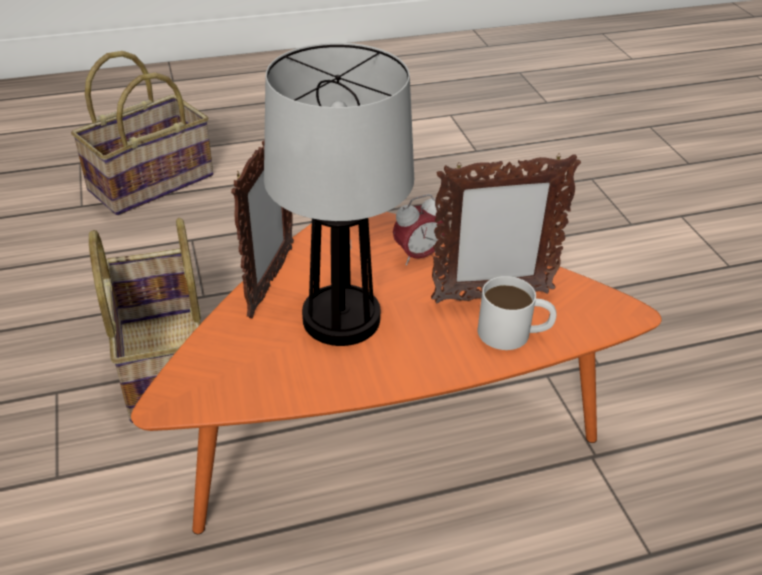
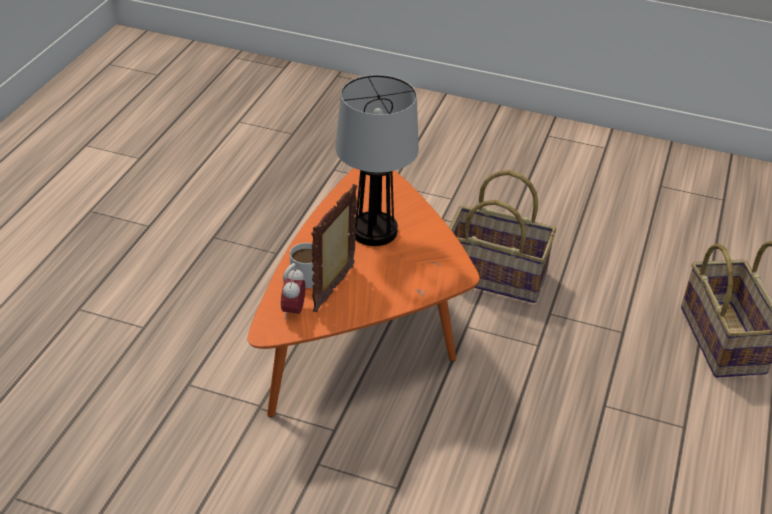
camera: 125 degrees right, 0 degrees up
(270, 282) = (427, 221): picture frame -> none
(418, 256) = (397, 281): alarm clock -> alarm clock (293, 311)

